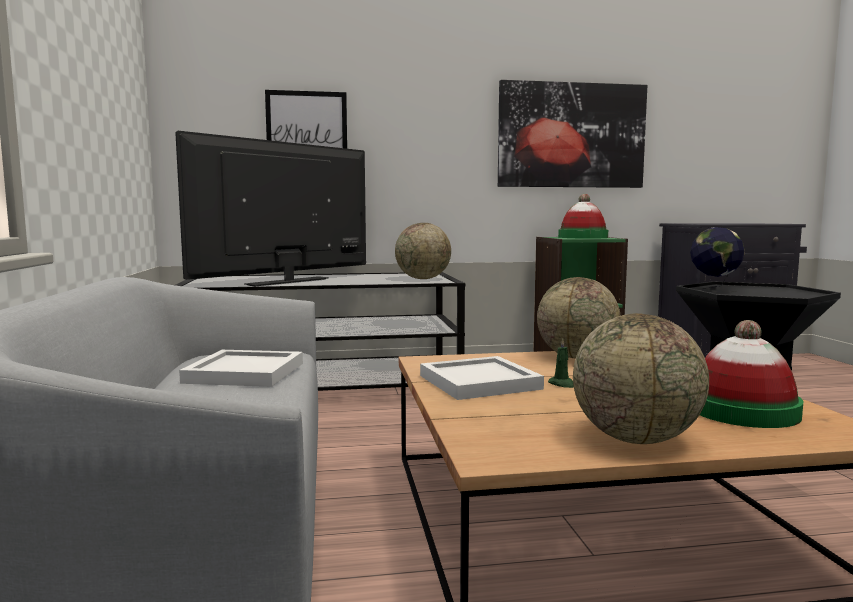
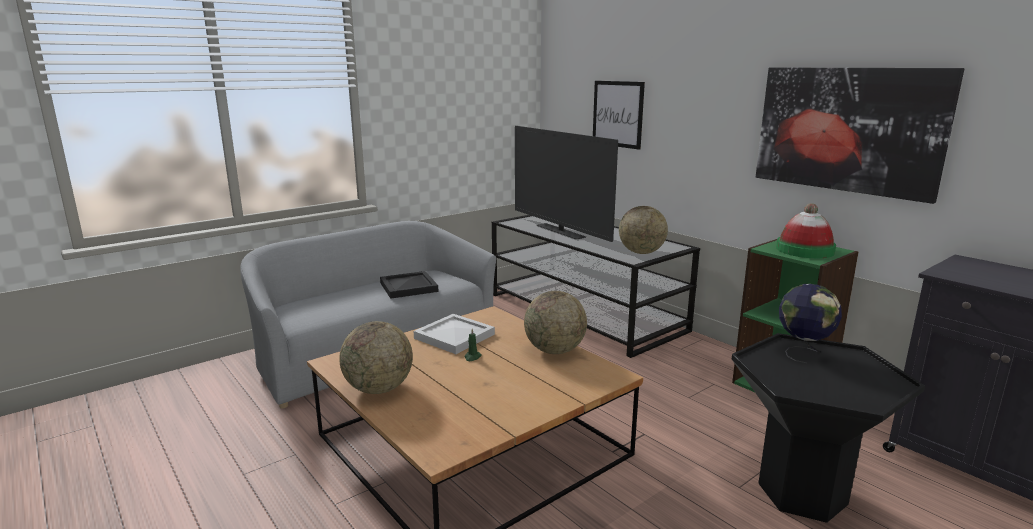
camera: 60 degrees right, 10 degrees up
(247, 372) = (409, 287): white tray -> black tray
(288, 282) = (560, 231): television -> television turned 135 degrees counterclockwise
(742, 410) = (461, 415): hat -> none

